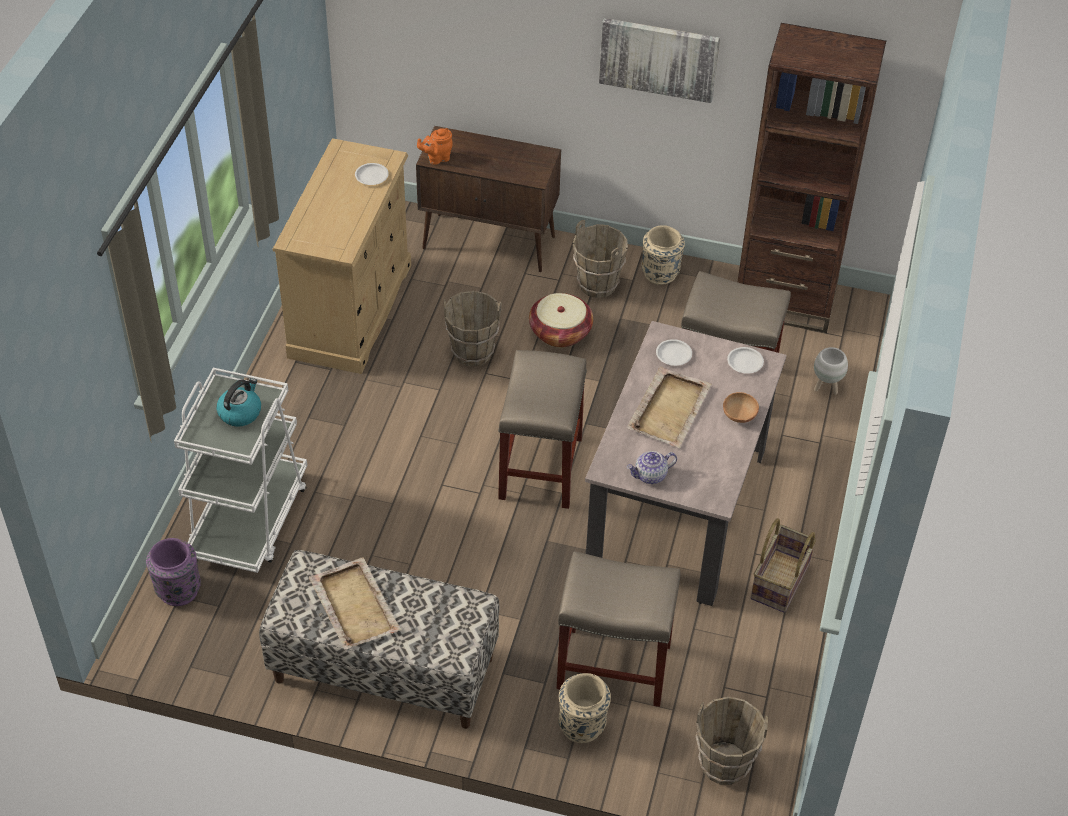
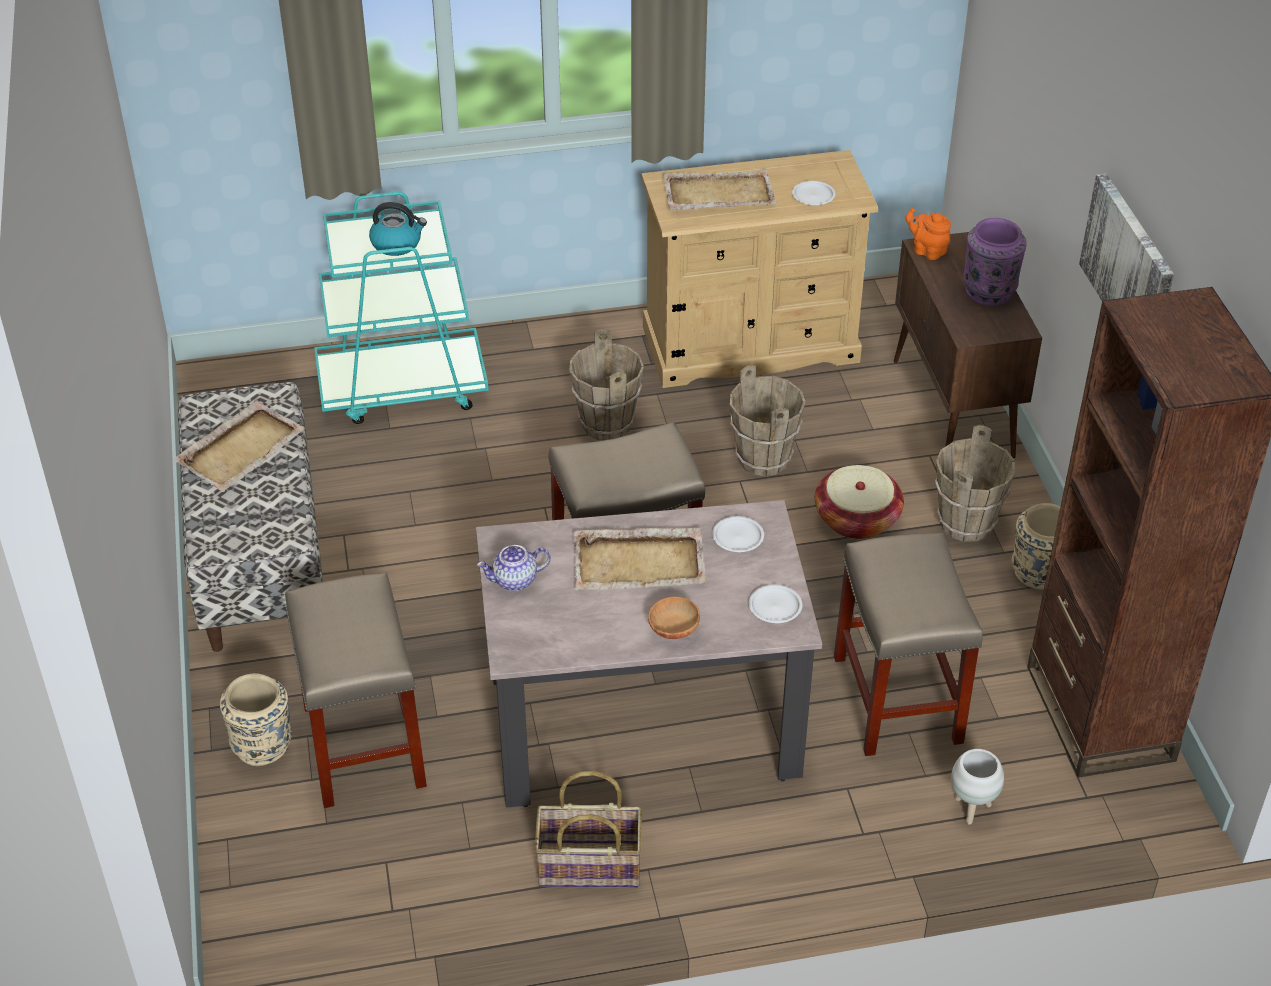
camera: 65 degrees right, 5 degrees down
(178, 590) = (283, 377): purple vase -> purple vase (988, 291)
(249, 519) = (403, 387): white cart -> turquoise cart
(331, 220) = (717, 194): none -> beige tray
(650, 476) = (514, 580): teapot -> teapot turned 60 degrees counterclockwise
(724, 765) = (266, 900): brown bucket -> brown bucket (606, 424)

